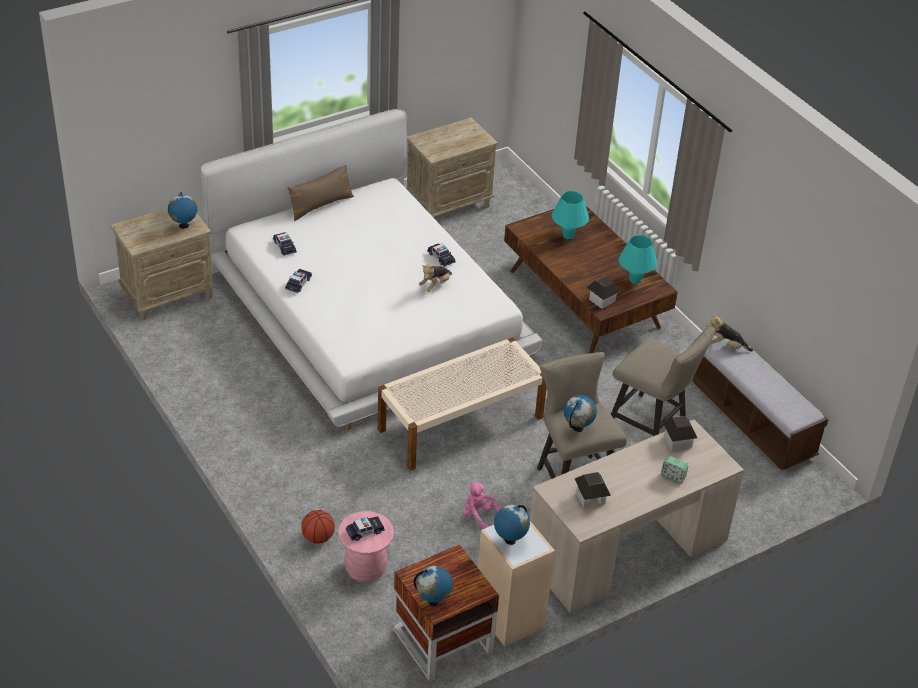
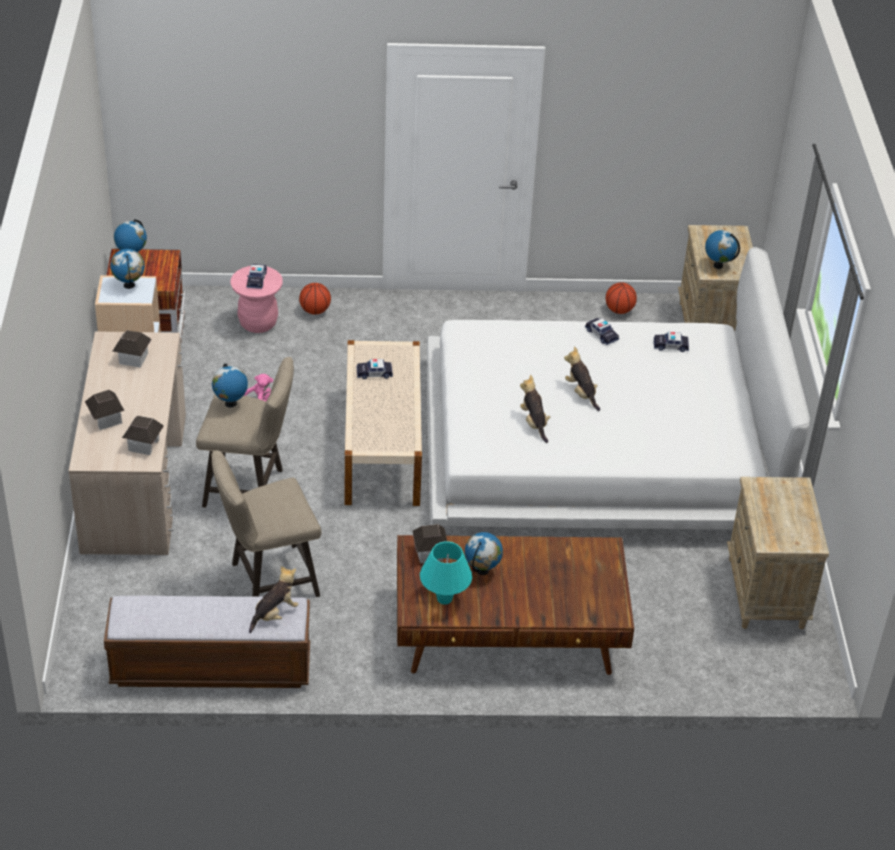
camera: 120 degrees right, 0 degrees up
(178, 350) = (619, 310): none -> basketball
(320, 205) = (733, 395): brown pillow -> none
(380, 273) = (581, 393): none -> plush toy
(441, 258) = (579, 446): toy car -> toy car (374, 373)
(568, 235) = (566, 581): turquoise table lamp -> none
(594, 272) = (482, 571): none -> globe
(673, 477) = (106, 419): alarm clock -> toy house

